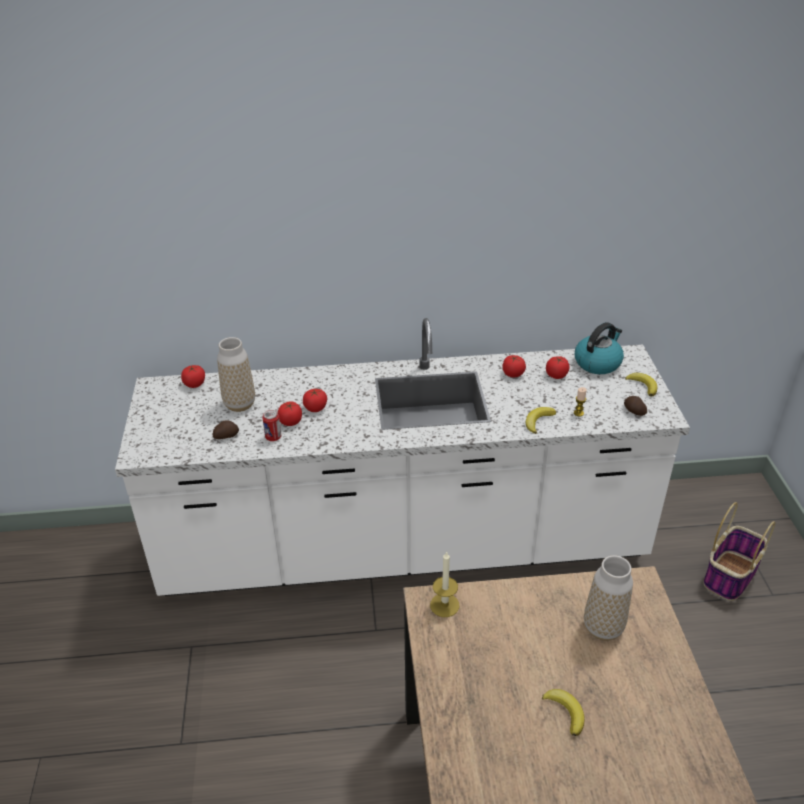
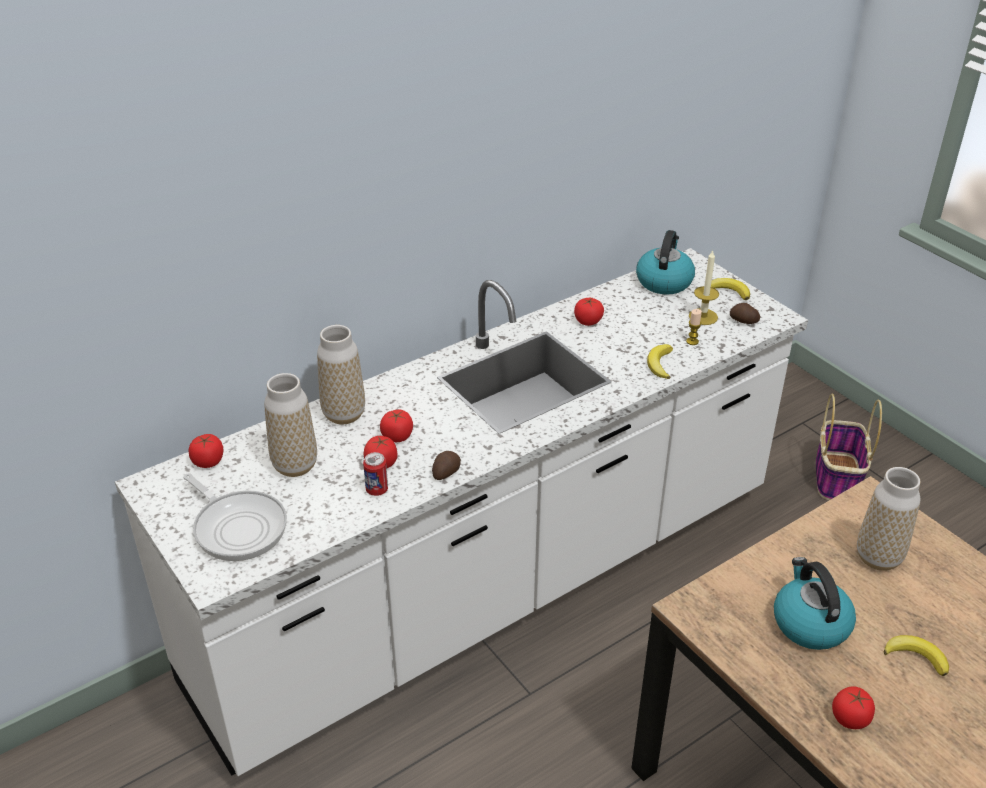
camera: 30 degrees left, 0 degrees up
(176, 429) = (238, 527): none -> frying pan
(226, 435) = (313, 510): potato -> potato (445, 472)
(296, 382) = (344, 414): none -> vase
(444, 605) = (711, 604): candle -> candle (703, 316)
(504, 650) = (809, 623): none -> kettle
(556, 375) = (634, 308): tomato -> tomato (850, 718)

